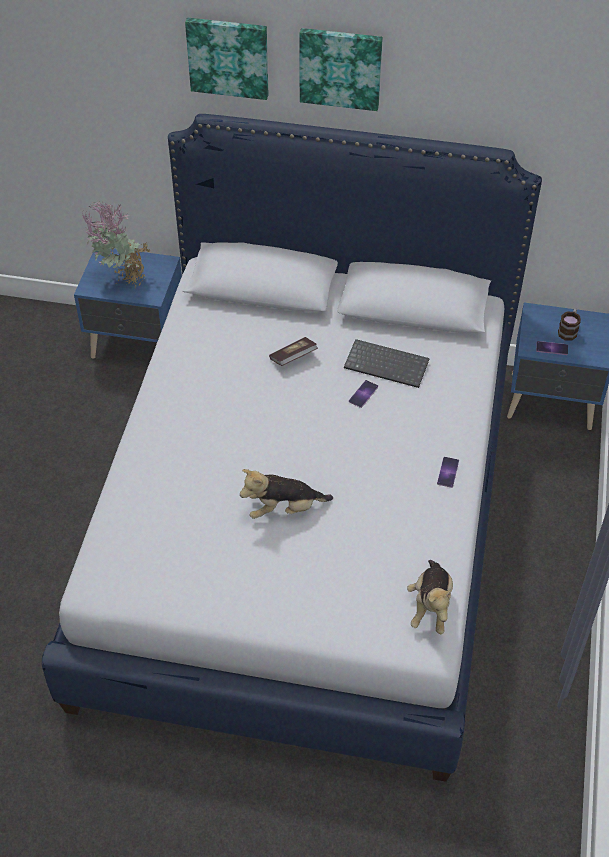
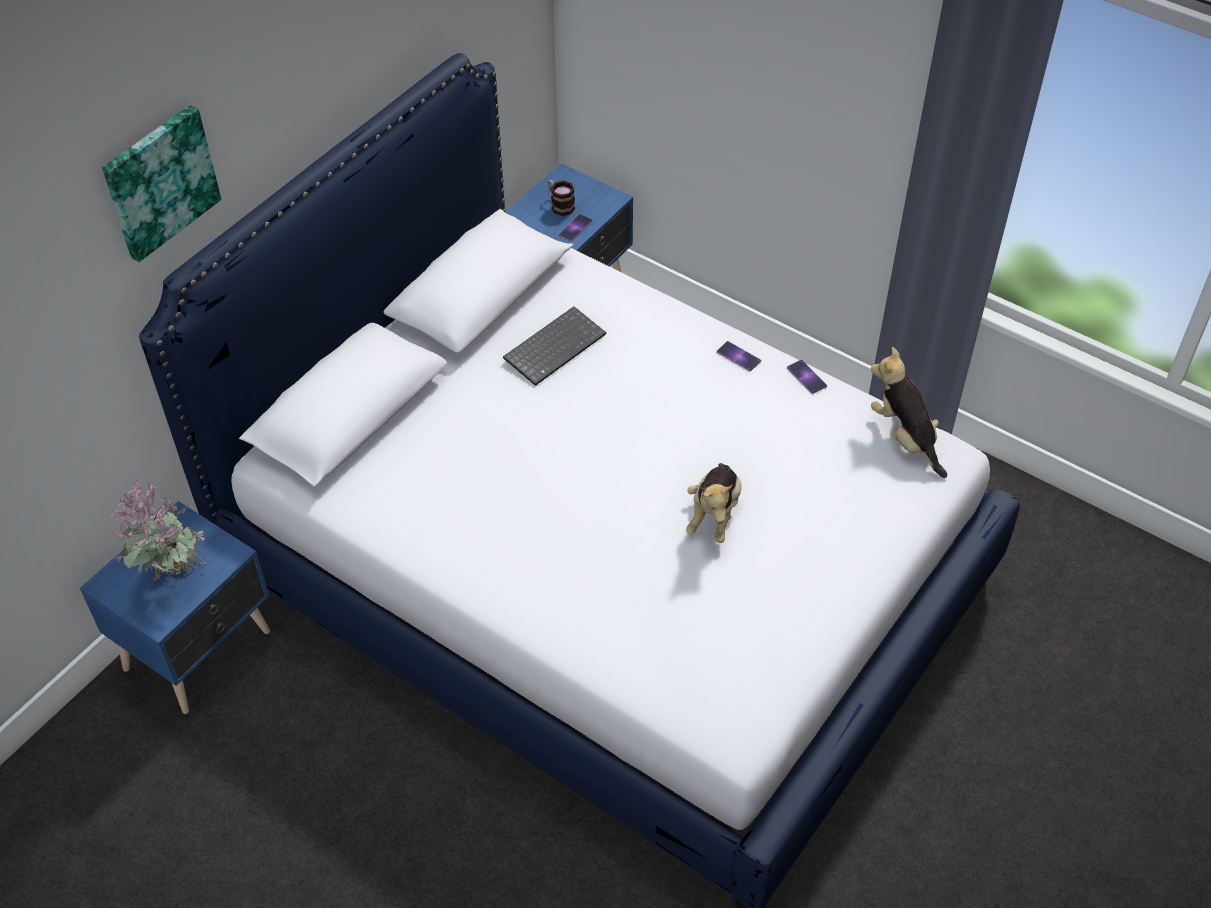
camera: 65 degrees left, 0 degrees up
(293, 358) = (490, 425): book -> none
(340, 67) = (275, 95): picture -> none
(363, 394) = (586, 383): phone -> phone (806, 377)
(430, 606) = (905, 437): plush toy -> plush toy turned 150 degrees counterclockwise

